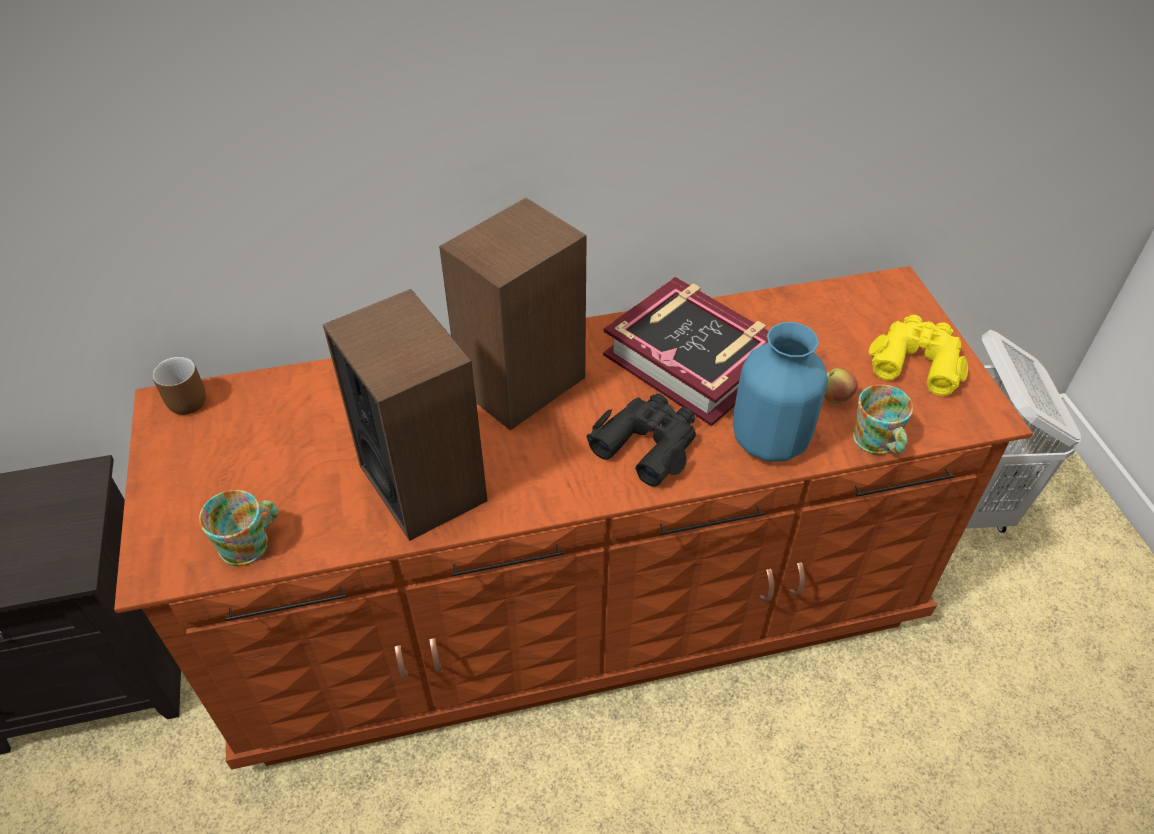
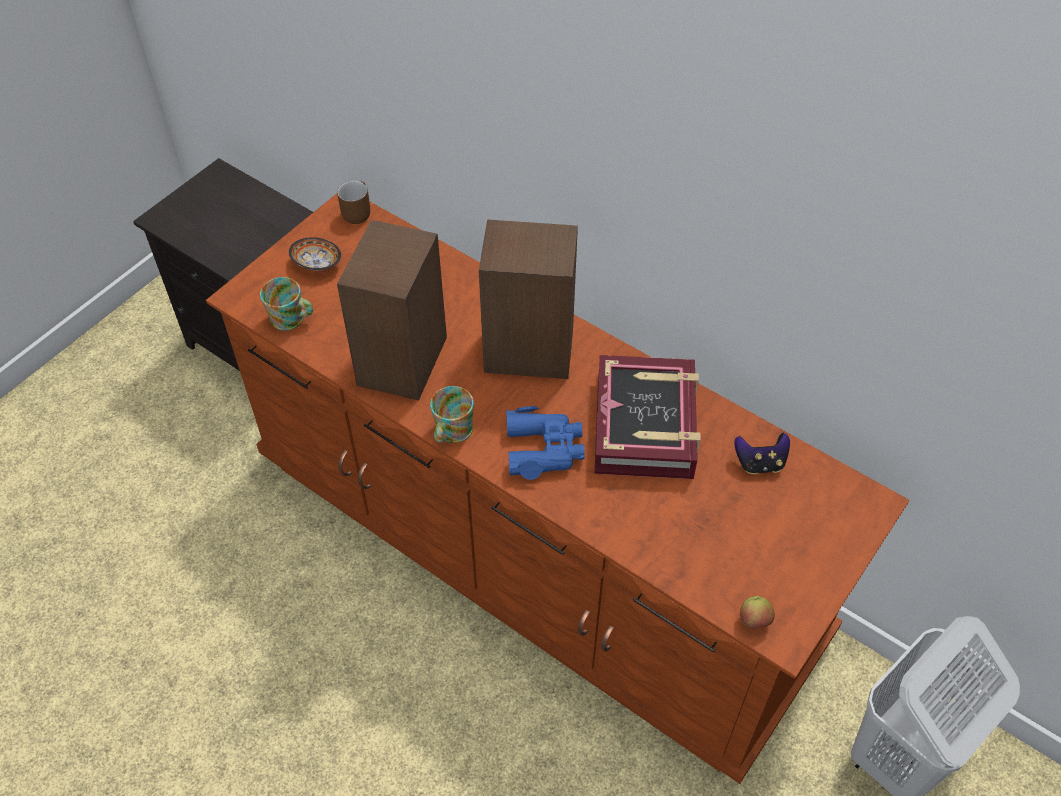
camera: 50 degrees right, 5 degrees up
(205, 474) = (317, 264): none -> bowl
(647, 443) = (544, 448): black binoculars -> blue binoculars
(768, 440) = (615, 513): blue vase -> none
(800, 319) = (760, 463): none -> game controller
(835, 398) = (697, 530): apple -> apple (754, 621)
(877, 443) = (678, 579): mug -> mug (451, 432)
(917, 360) = (795, 560): yellow binoculars -> none

